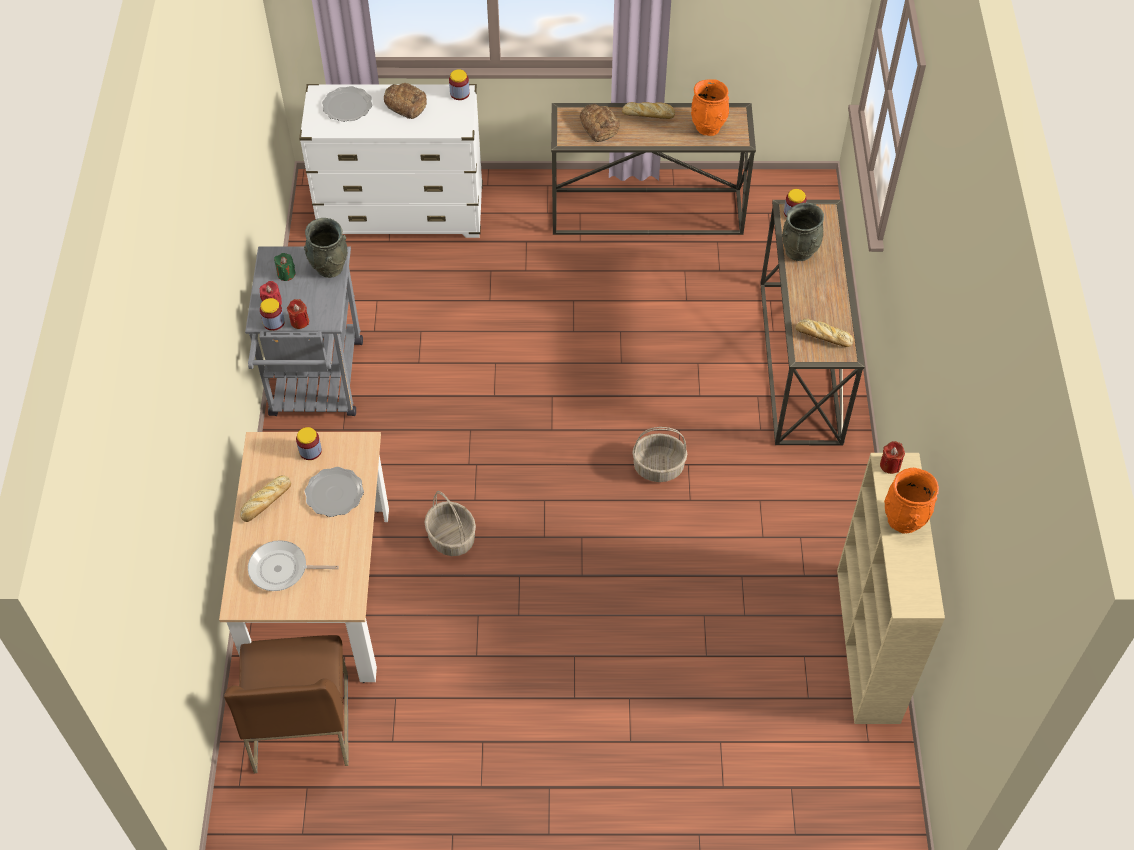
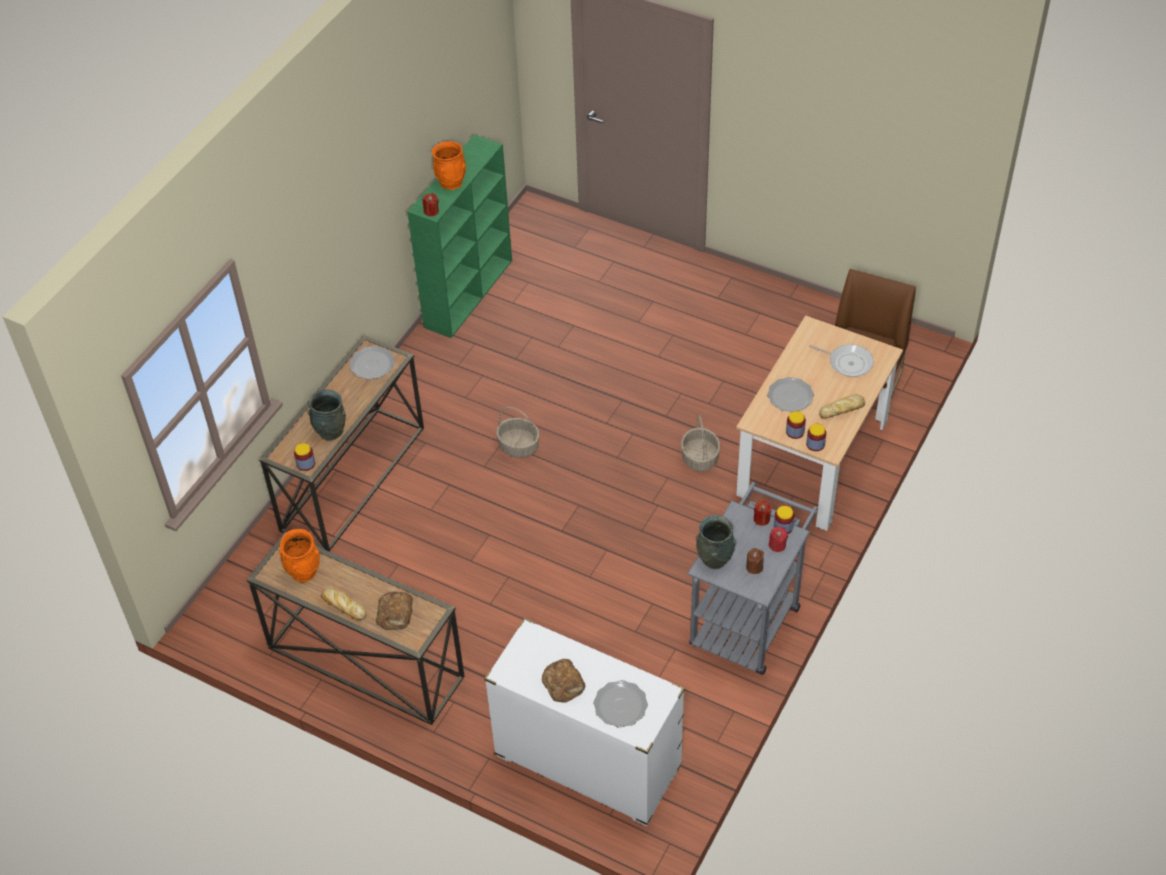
camera: 150 degrees left, 5 degrees down
(286, 274) = (754, 567): green candle -> brown candle
(459, 93) = (506, 673): jar -> jar (815, 444)
(822, 336) = (372, 364): bread -> plate
(868, 646) = (469, 292): beige bookcase -> green bookcase

